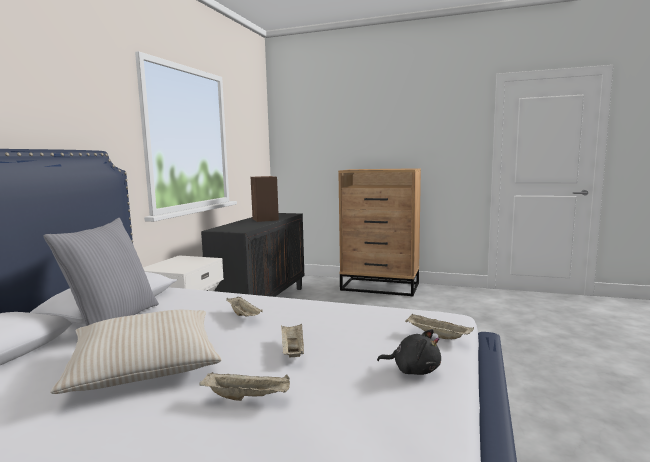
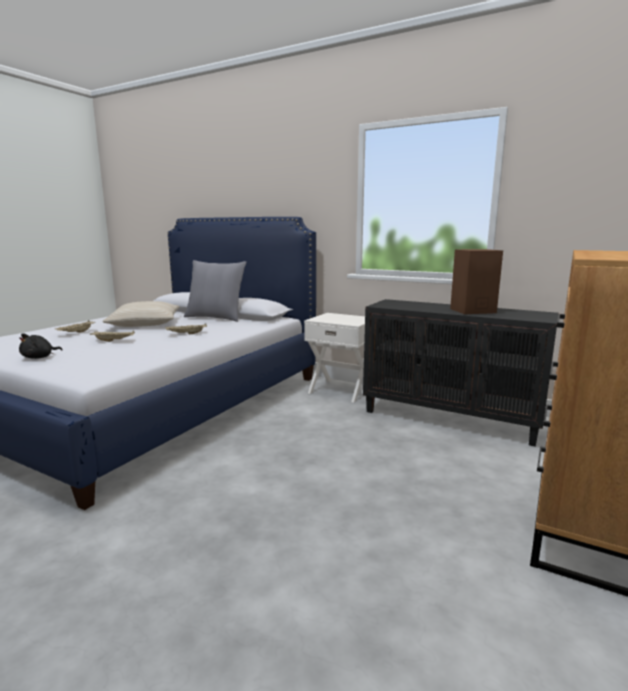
camera: 100 degrees right, 5 degrees up
(436, 336) = (65, 367): beige tray -> none

